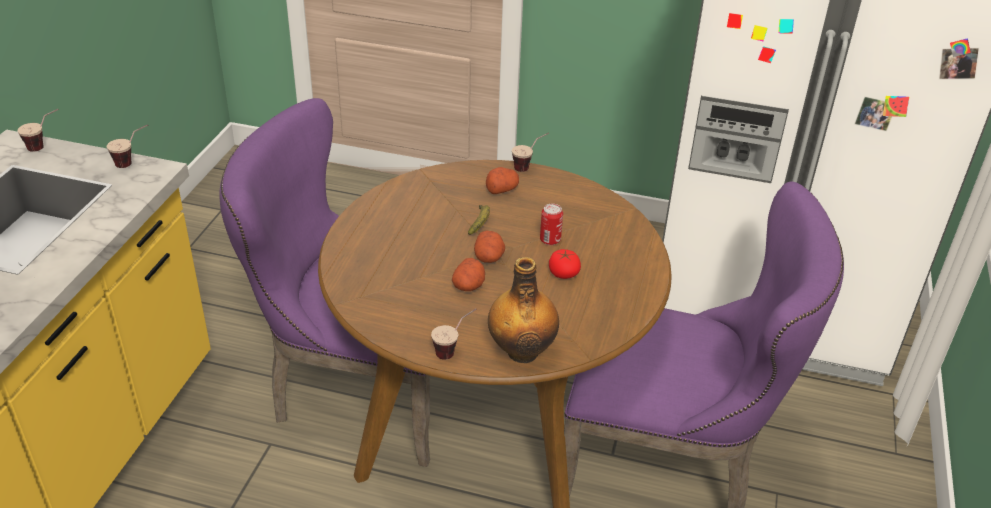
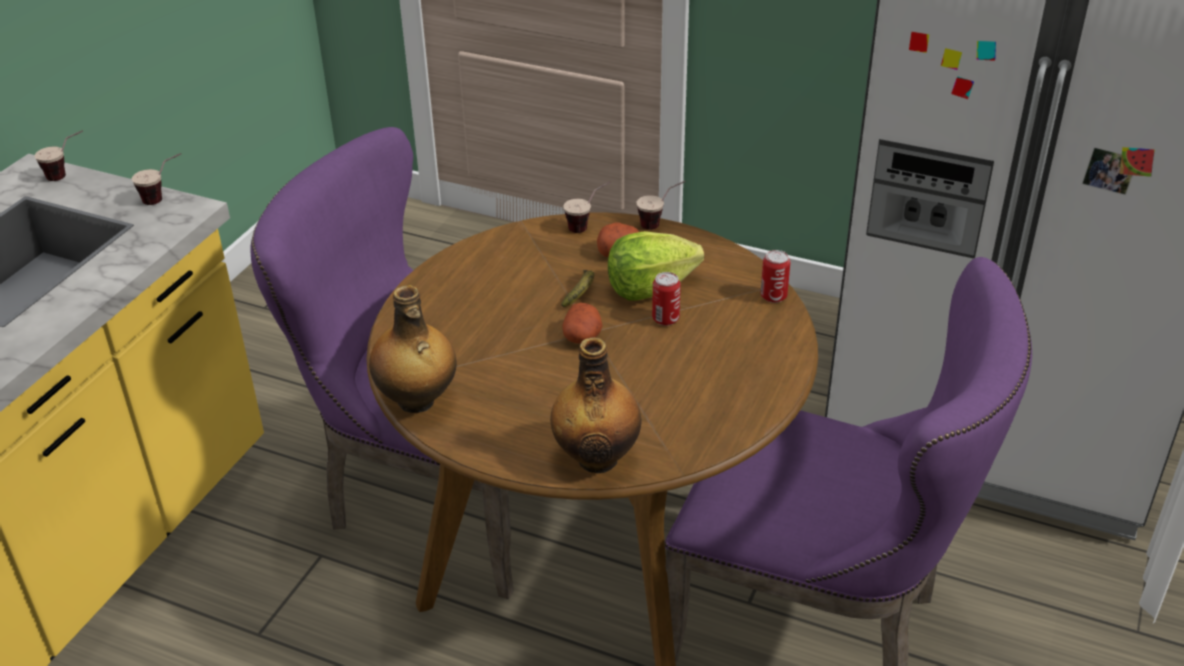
camera: 10 degrees right, 0 degrees up
(369, 315) = (417, 401): none -> bottle
(454, 350) = (512, 451): cup -> cup (588, 226)
(468, 285) = (548, 371): potato -> none
(532, 216) = (650, 287): none -> lettuce
(563, 273) = (673, 362): tomato -> none
(627, 219) = (773, 296): none -> can

